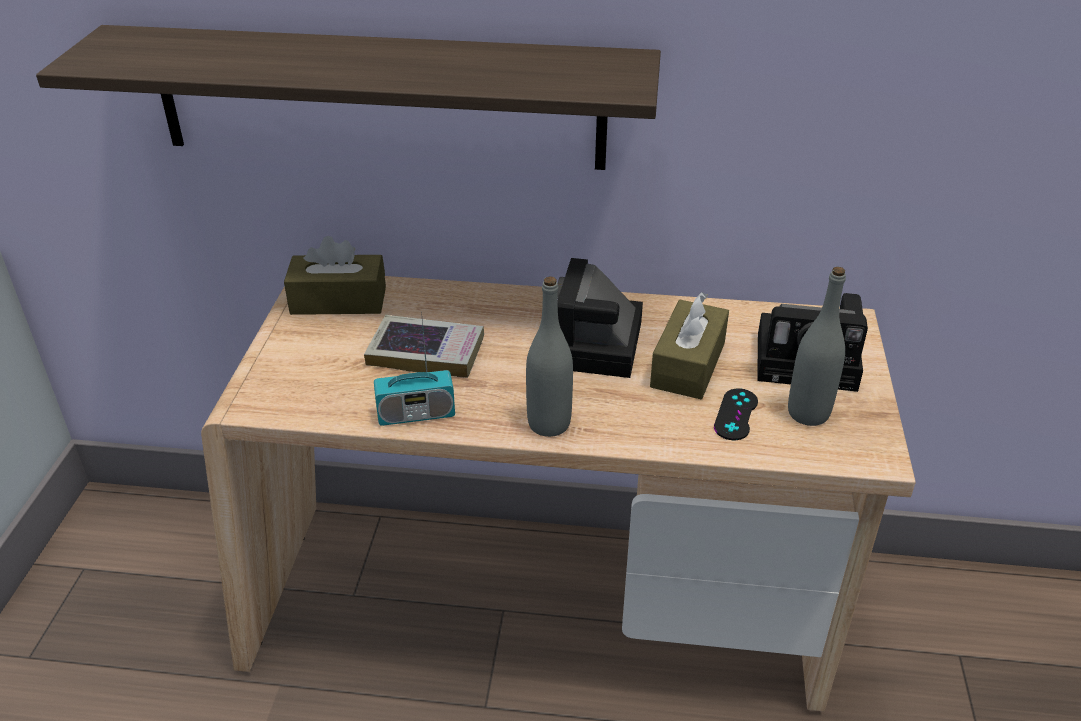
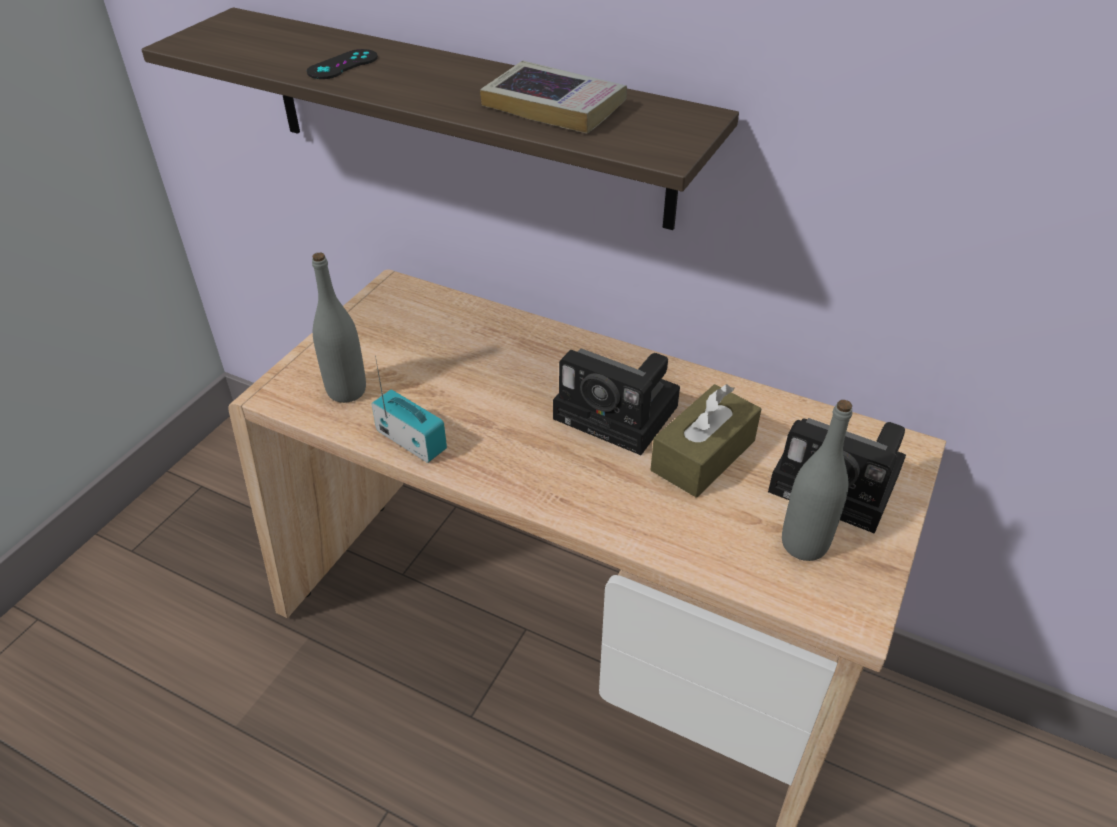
camera: 20 degrees right, 5 degrees up
(338, 300) = (405, 308): brown tissue box -> none
(416, 414) = (411, 440): radio -> radio turned 150 degrees counterclockwise
(426, 353) = (455, 379): book -> book (554, 106)
(549, 424) = (529, 484): grey bottle -> grey bottle (346, 391)
(598, 347) = (621, 413): camera -> camera turned 90 degrees counterclockwise
(736, 414) = (724, 524): black game controller -> black game controller (343, 65)

